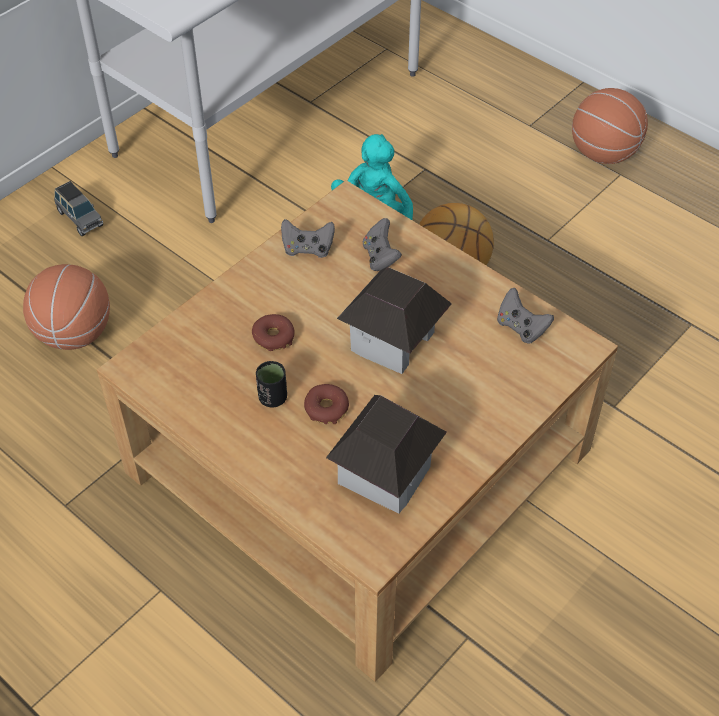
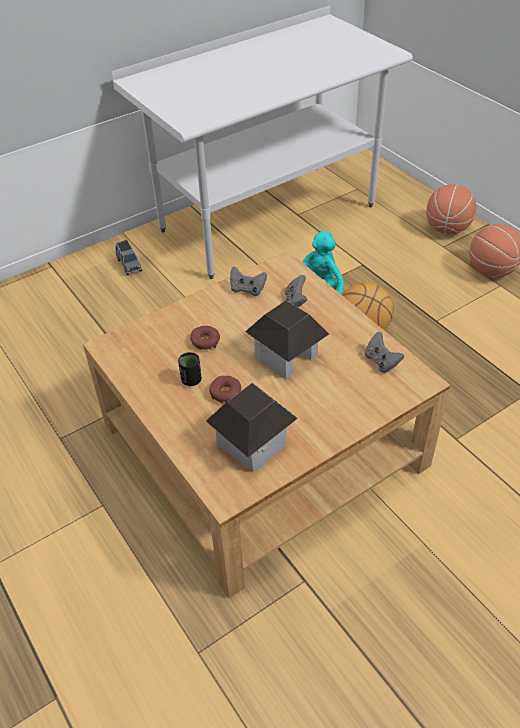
camera: 15 degrees right, 5 degrees down
(74, 334) = (102, 333): basketball -> basketball (447, 229)

